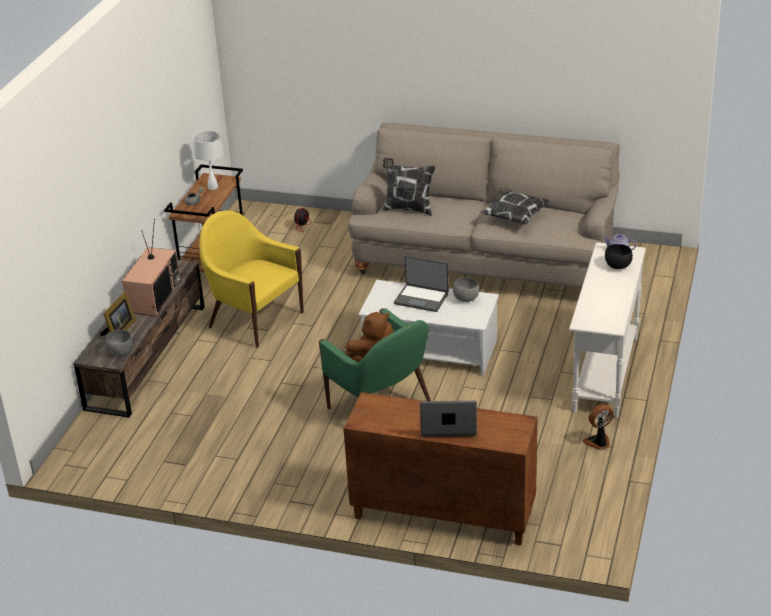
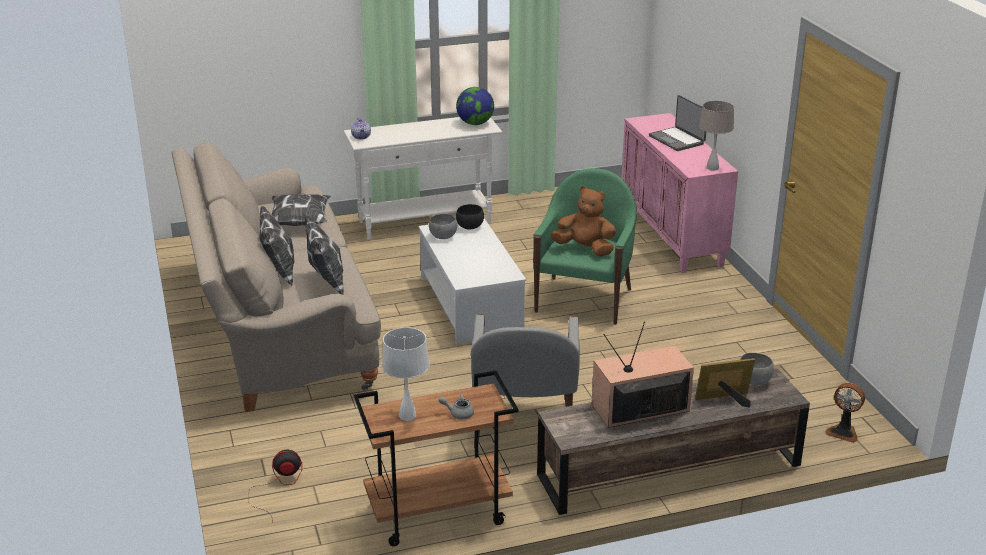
camera: 125 degrees left, 5 degrees down
(254, 319) = (524, 426): yellow armchair -> grey armchair
(365, 415) = (712, 168): none -> beige table lamp
(421, 298) = (465, 257): laptop -> none
(441, 515) = (672, 236): brown cabinet -> pink cabinet
(445, 197) = (279, 273): none -> pillow
(598, 442) = (518, 205): fan -> fan (843, 432)
(600, 318) = (475, 123): none -> globe
(617, 266) = (387, 133): black bowl -> black bowl (470, 227)

